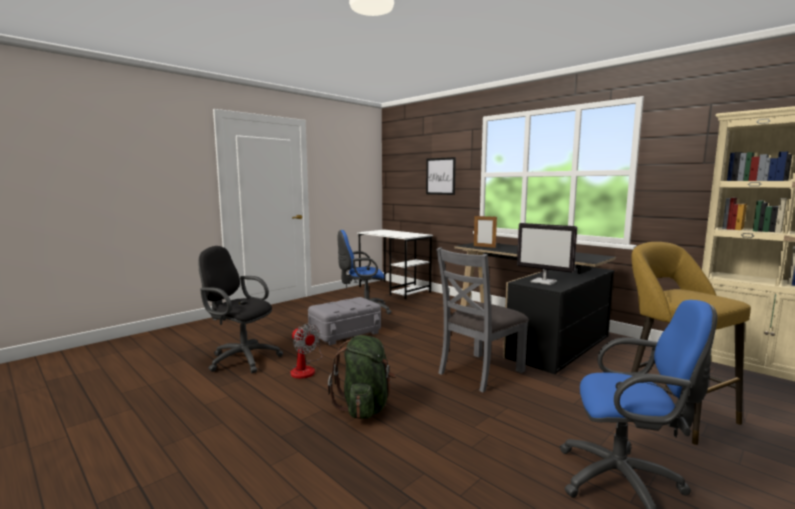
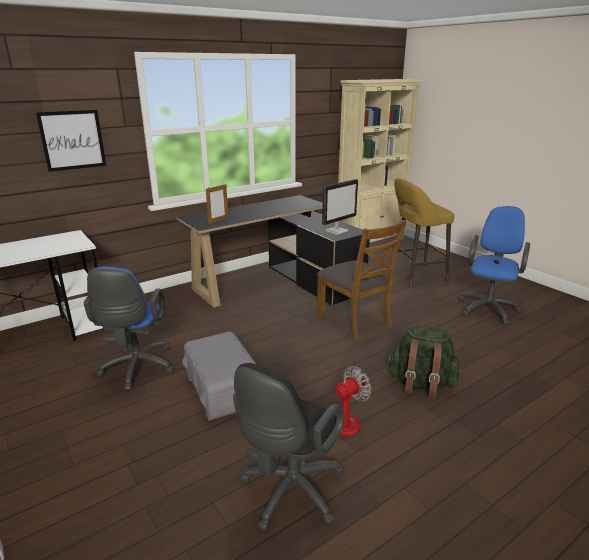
camera: 80 degrees left, 15 degrees up
(480, 372) = (355, 321): grey chair -> brown chair

